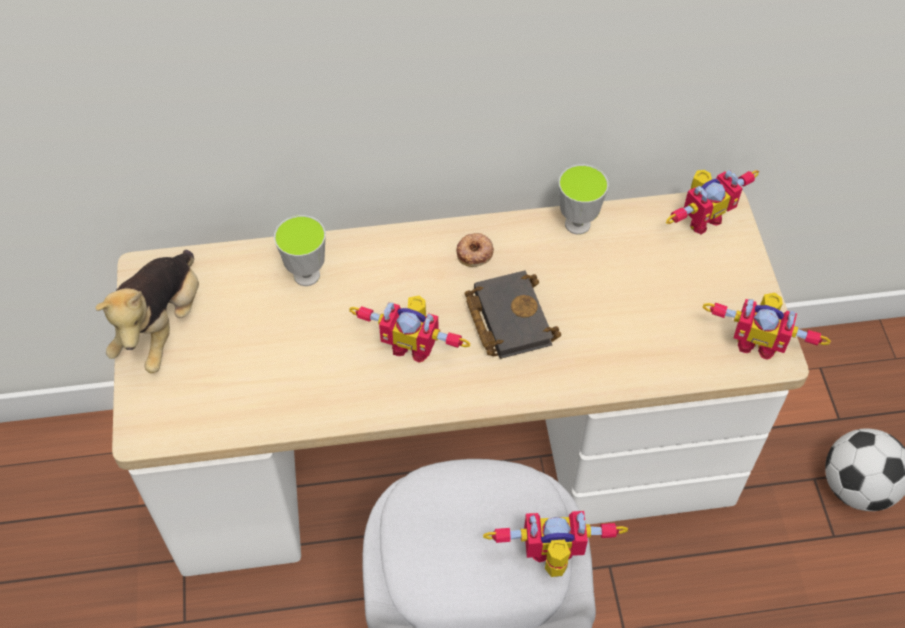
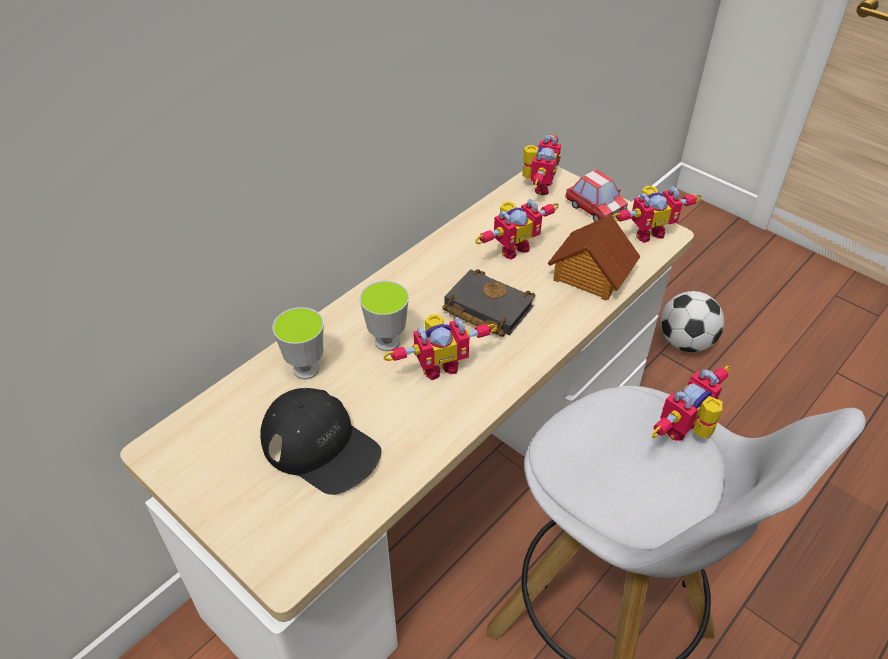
camera: 40 degrees left, 10 degrees down
(162, 326) = (217, 480): plush toy -> none
(255, 351) = (320, 446): none -> black cap
(475, 252) = (417, 283): donut -> none
(577, 224) = (466, 229): cup -> cup (387, 342)
(599, 271) = (512, 247): none -> toy robot
(643, 349) = (590, 275): none -> toy house
(732, 280) = (594, 208): none -> toy car

